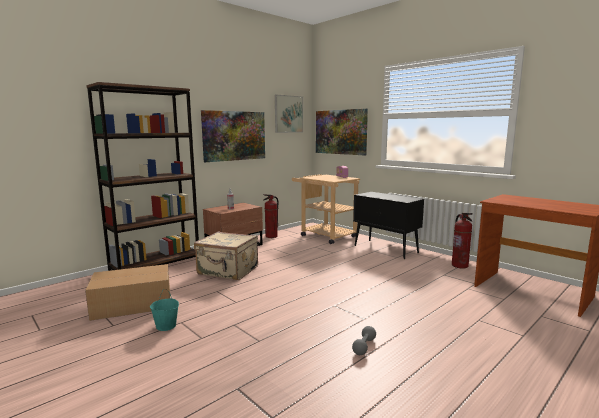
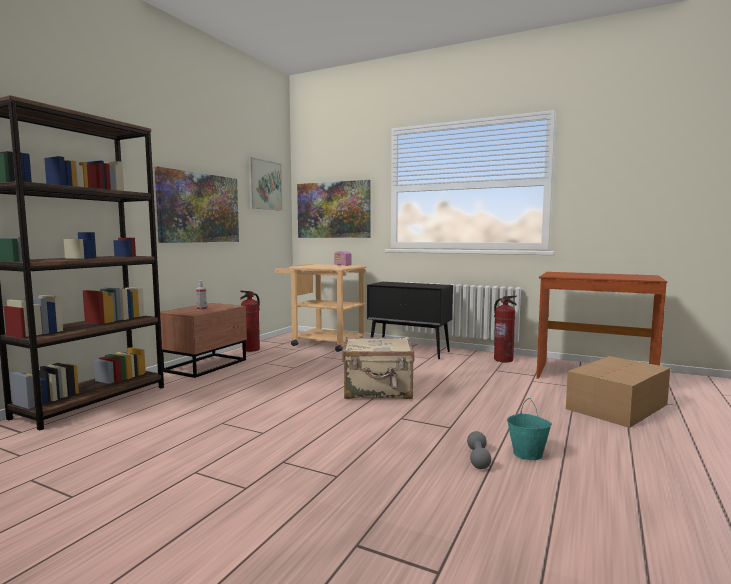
camera: 20 degrees left, 5 degrees down
(131, 304) = (86, 460): cardboard box -> cardboard box (615, 406)
(166, 326) = (174, 481): turquoise bucket -> turquoise bucket (528, 454)
(228, 271) = (220, 396): beige suitcase -> beige suitcase (378, 390)

